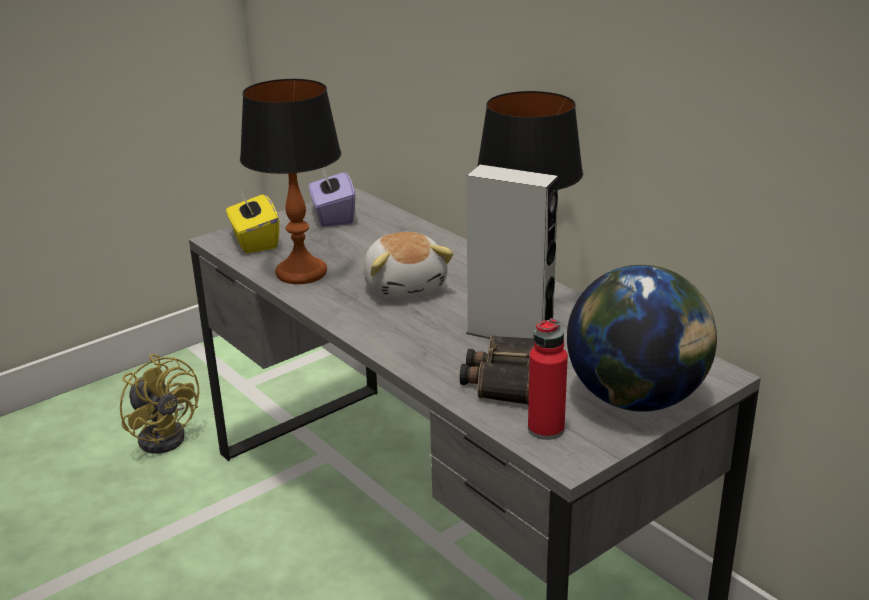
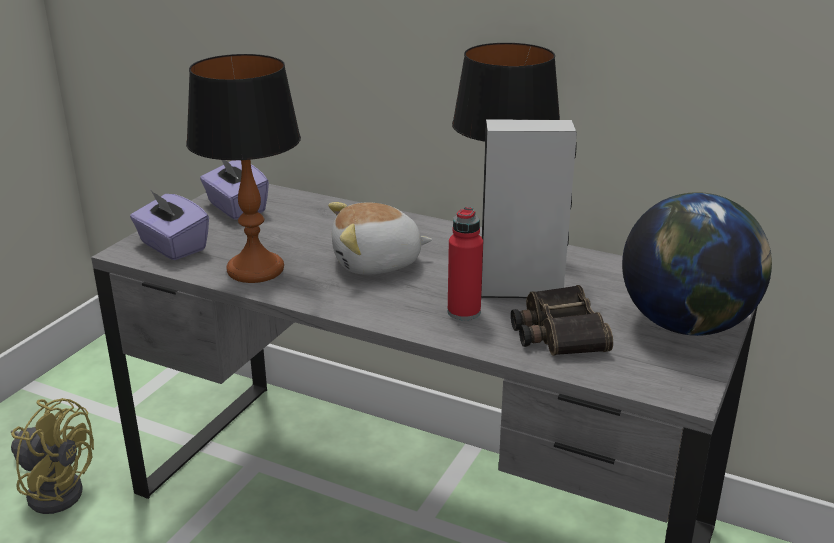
camera: 25 degrees left, 0 degrees up
(254, 241) = (172, 246): yellow tissue box -> purple tissue box
(405, 286) = (377, 263): plush toy -> plush toy turned 120 degrees clockwise
(546, 429) = (639, 371): red bottle -> red bottle (464, 312)

